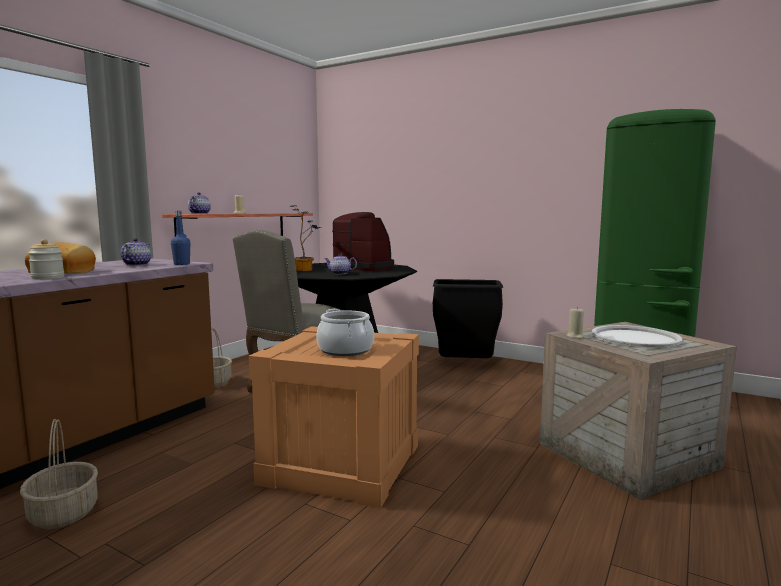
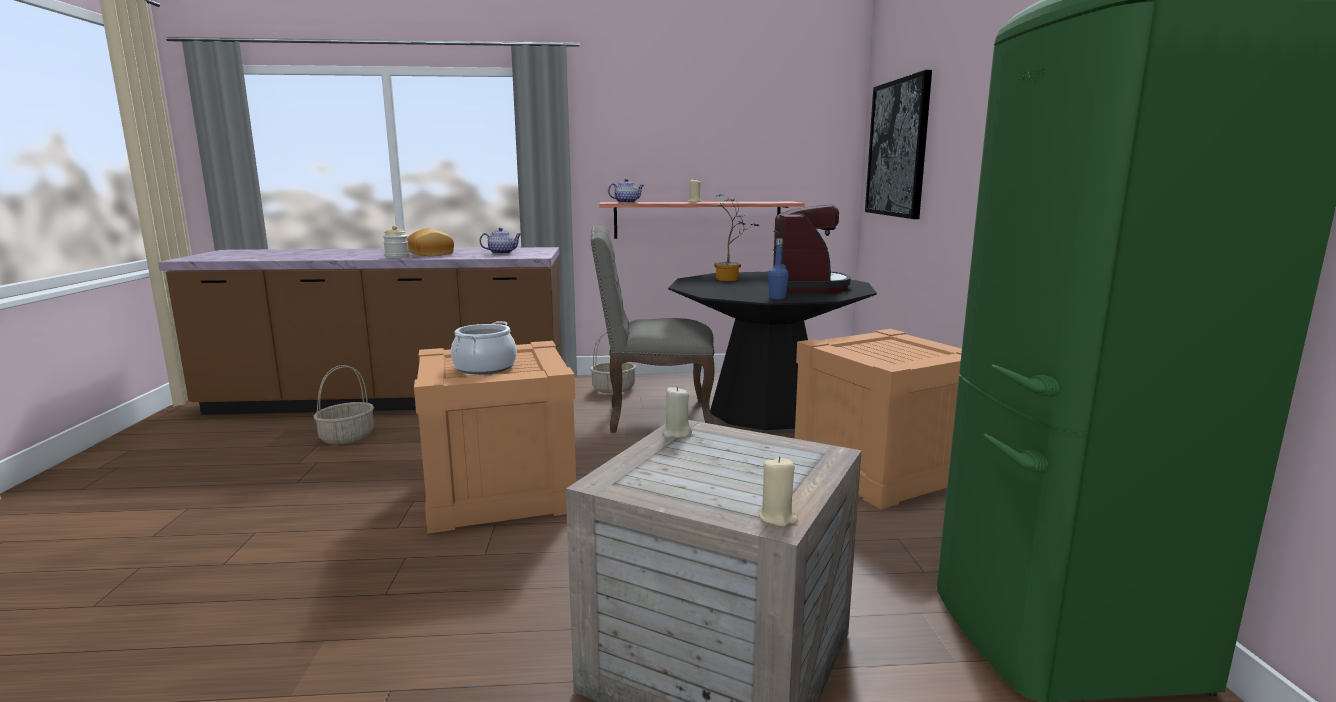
camera: 55 degrees right, 5 degrees up
(181, 264) = (524, 256): blue bottle -> blue bottle (777, 298)
(340, 273) = (734, 289): teapot -> none
(372, 177) = (897, 148): none -> picture
(465, 366) = (882, 470): black trash can -> crate
(635, 338) = (729, 466): white tray -> none
(705, 343) = (777, 517): none -> beige candle

